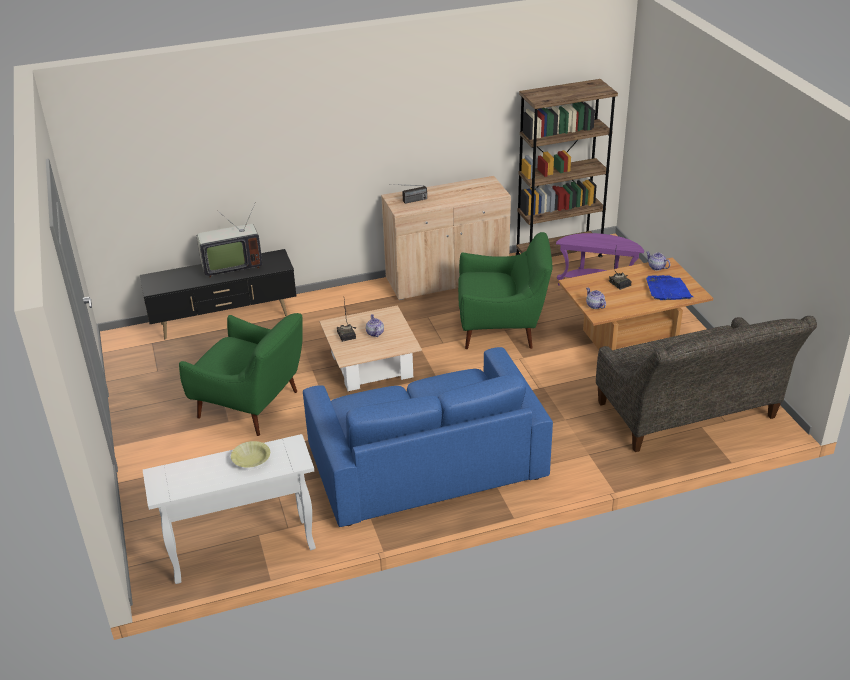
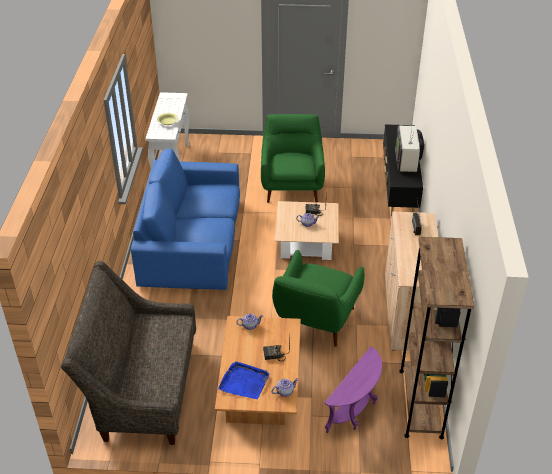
camera: 110 degrees right, 5 degrees up
(252, 406) = (292, 186): green armchair -> green armchair turned 135 degrees clockwise

